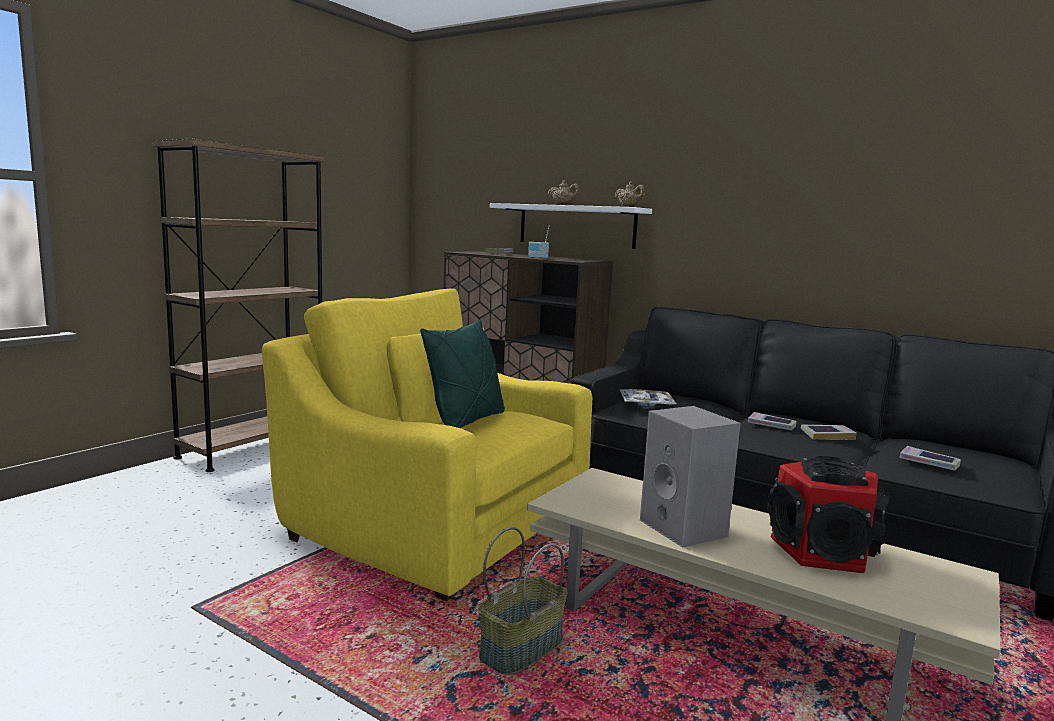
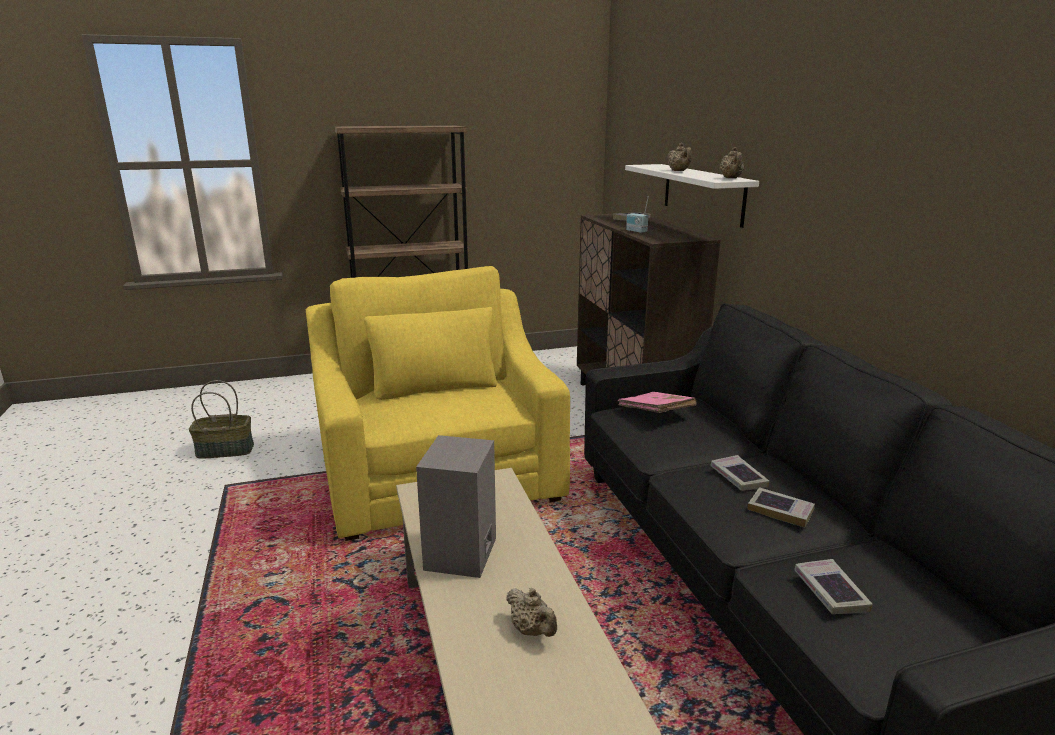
camera: 40 degrees right, 10 degrees up
(466, 422) = (429, 398): green pillow -> none
(521, 648) = (335, 597): basket -> basket (226, 450)
(646, 403) = (655, 413): tray -> pink book
(822, 551) = (532, 630): speaker -> beige teapot

